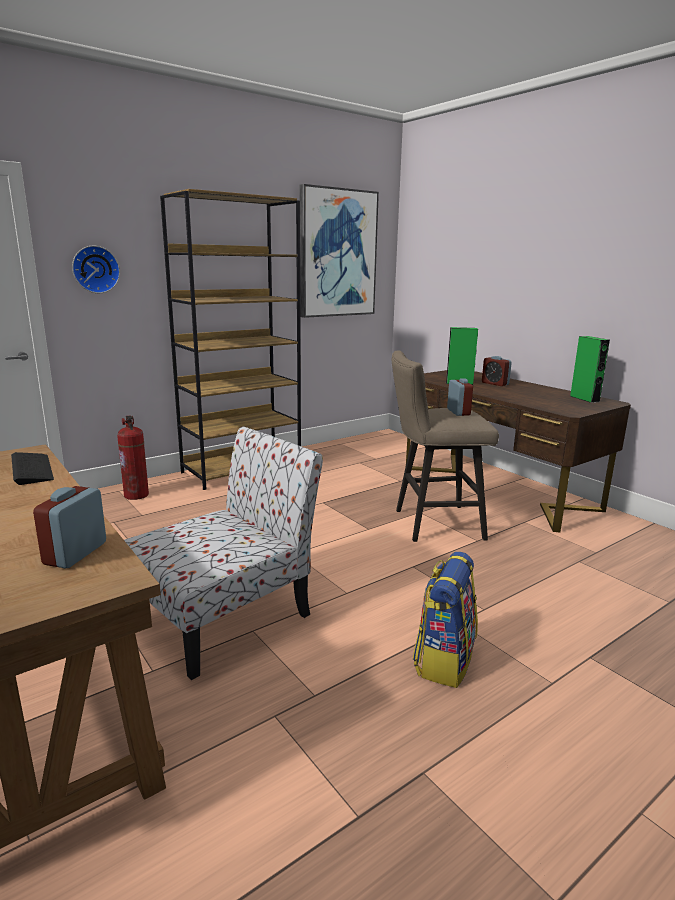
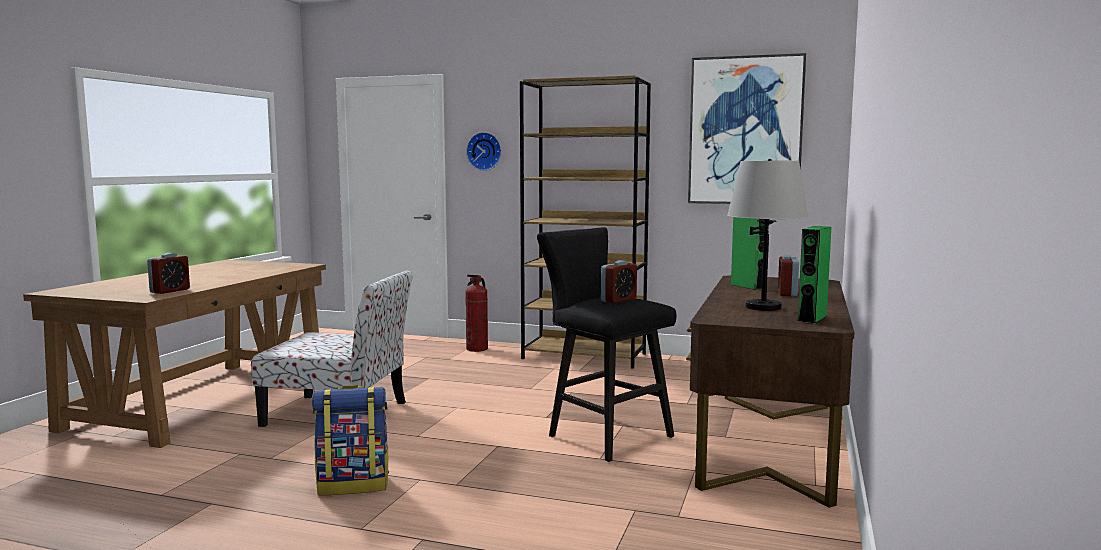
camera: 55 degrees right, 10 degrees down
(32, 469) = (278, 269): keyboard -> none
(75, 553) = (170, 291): alarm clock -> alarm clock turned 135 degrees clockwise
(431, 524) = (603, 435): beige stool -> black stool
(537, 397) = (763, 307): none -> grey table lamp

